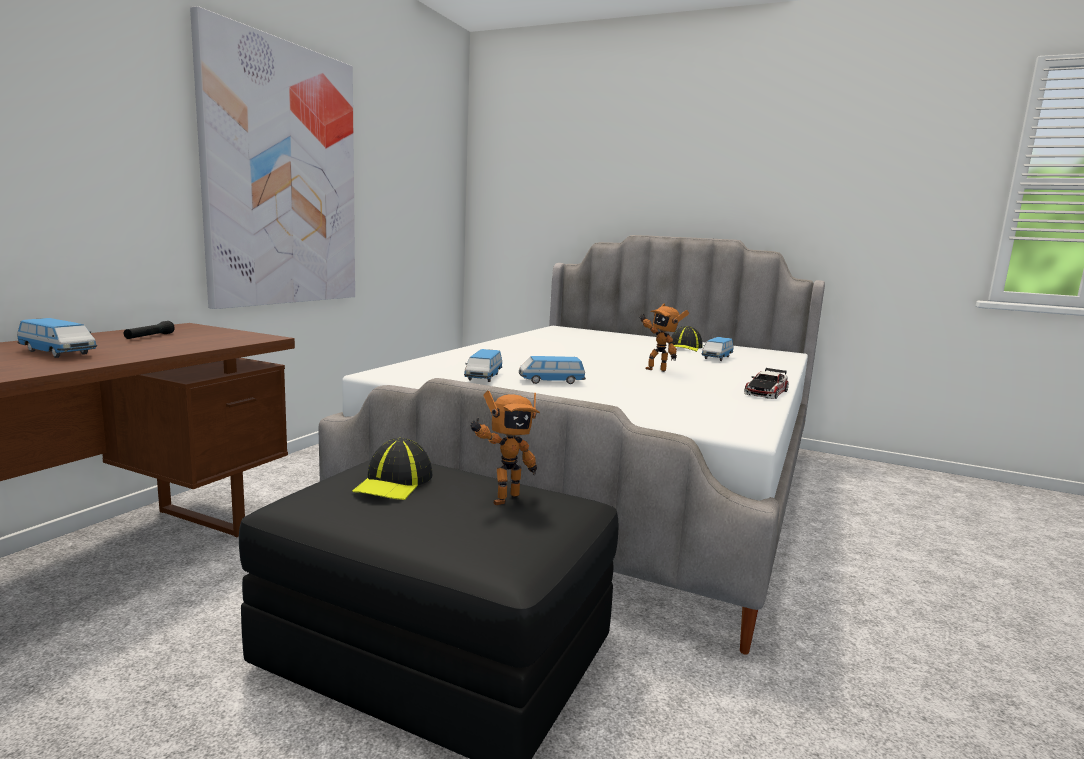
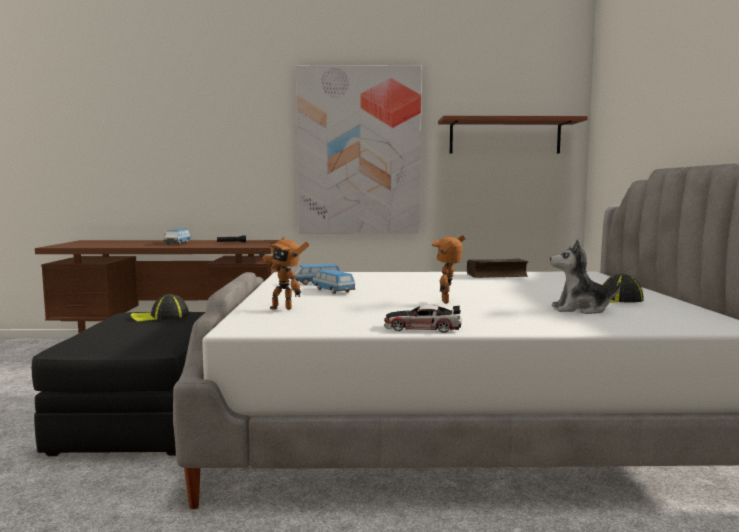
camera: 65 degrees right, 5 degrees down
(416, 178) = (505, 137): none -> shelf
(502, 498) = (152, 332): toy robot -> toy robot (282, 308)
(537, 340) = (497, 276): none -> book
(717, 358) = (580, 309): toy car -> plush toy

